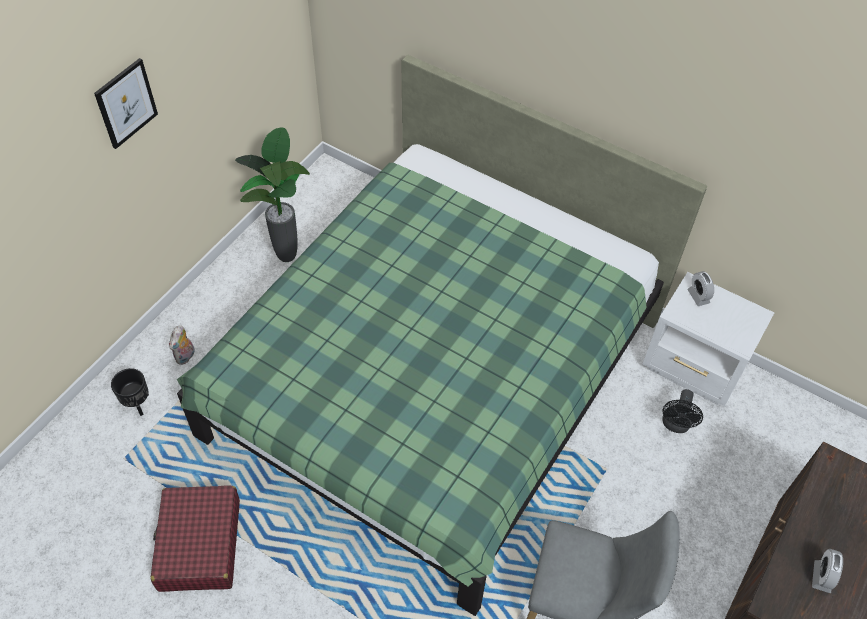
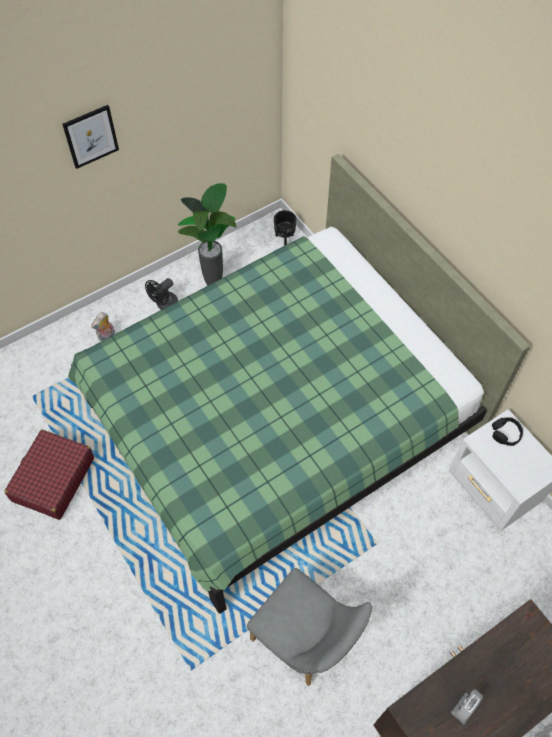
camera: 25 degrees right, 5 degrees up
(138, 404) = (58, 360): black planter -> black planter (284, 239)
(675, 425) = (453, 530): black fan -> black fan (164, 305)
(698, 296) = (505, 433): alarm clock -> black headphones

